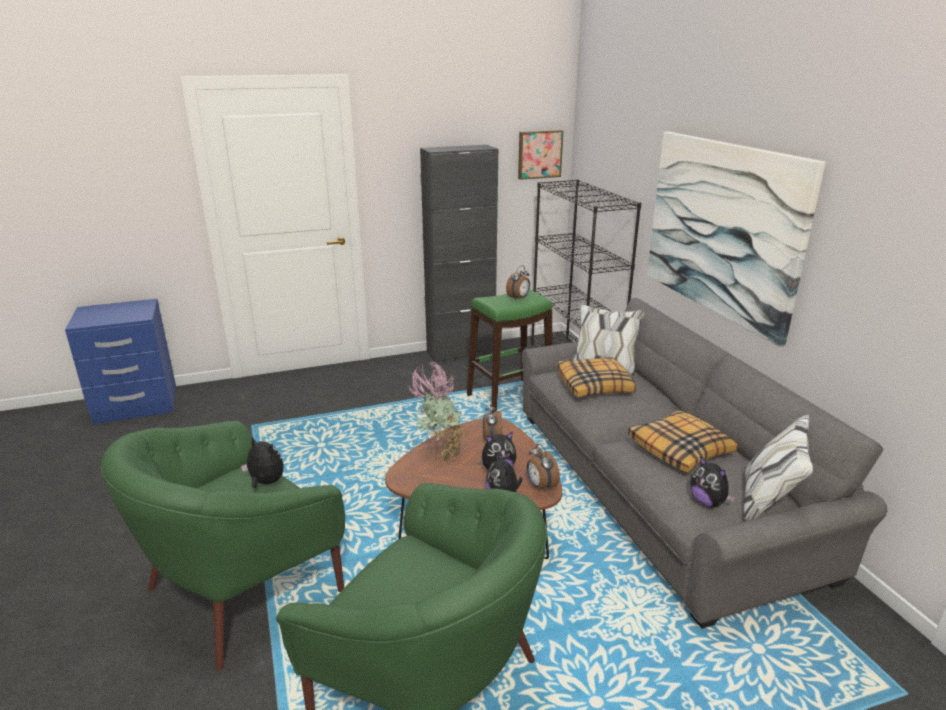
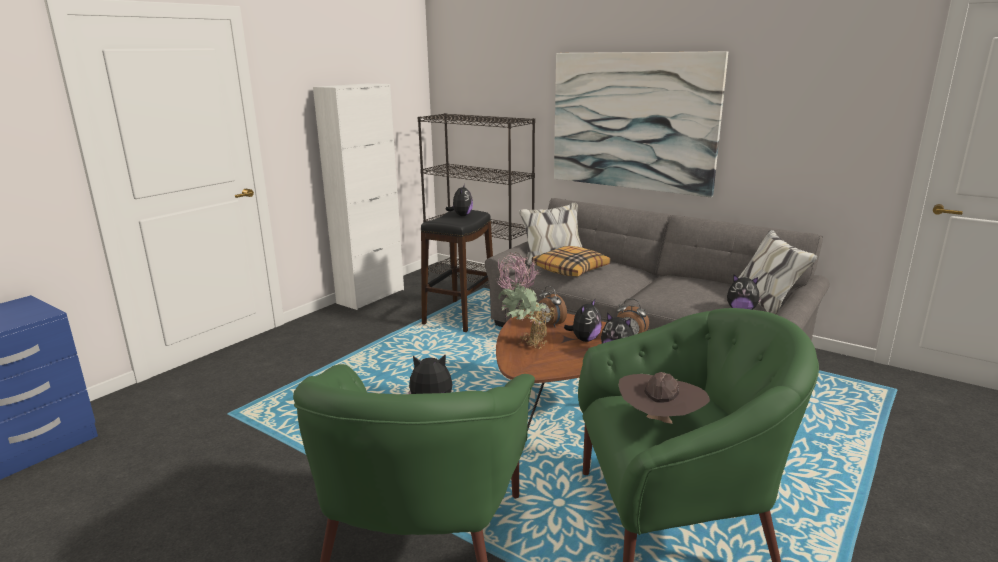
camera: 35 degrees left, 5 degrees down
(389, 585) = (659, 422): none -> brown hat
(460, 352) = (371, 296): black cabinet -> white cabinet
(509, 397) = (460, 316): green stool -> black stool
(518, 298) = (461, 215): alarm clock -> plush toy
(539, 154) = (407, 92): picture -> none
(680, 449) = (683, 288): pillow -> none

